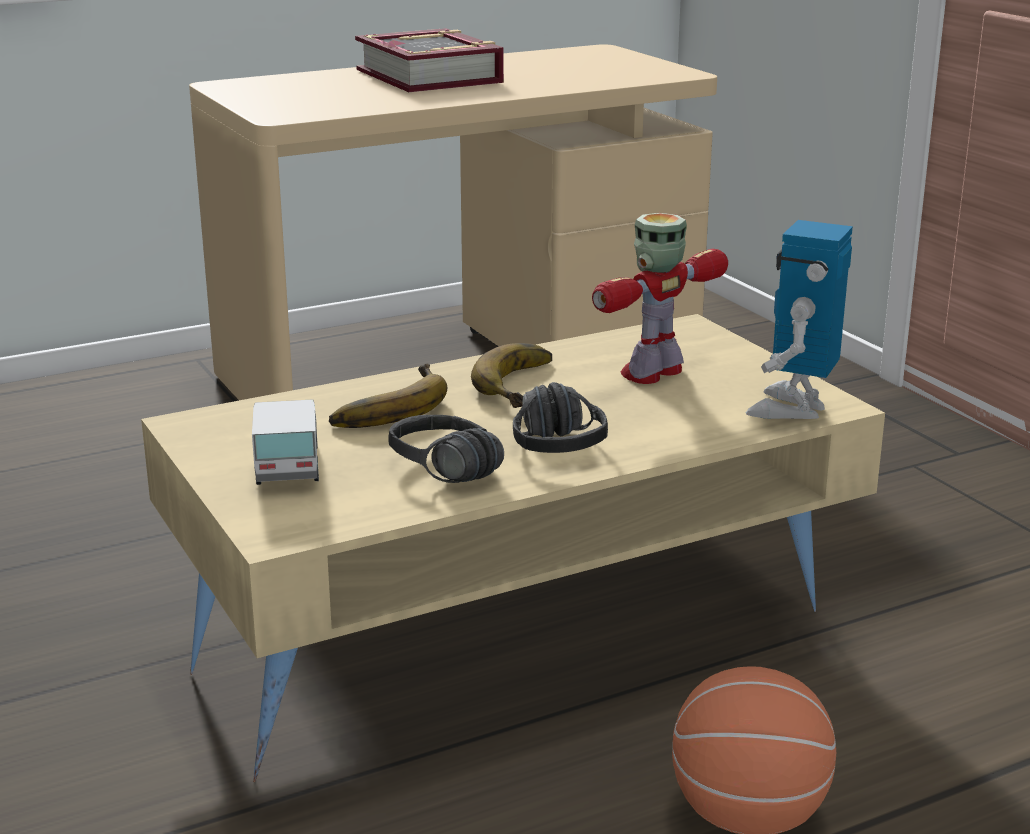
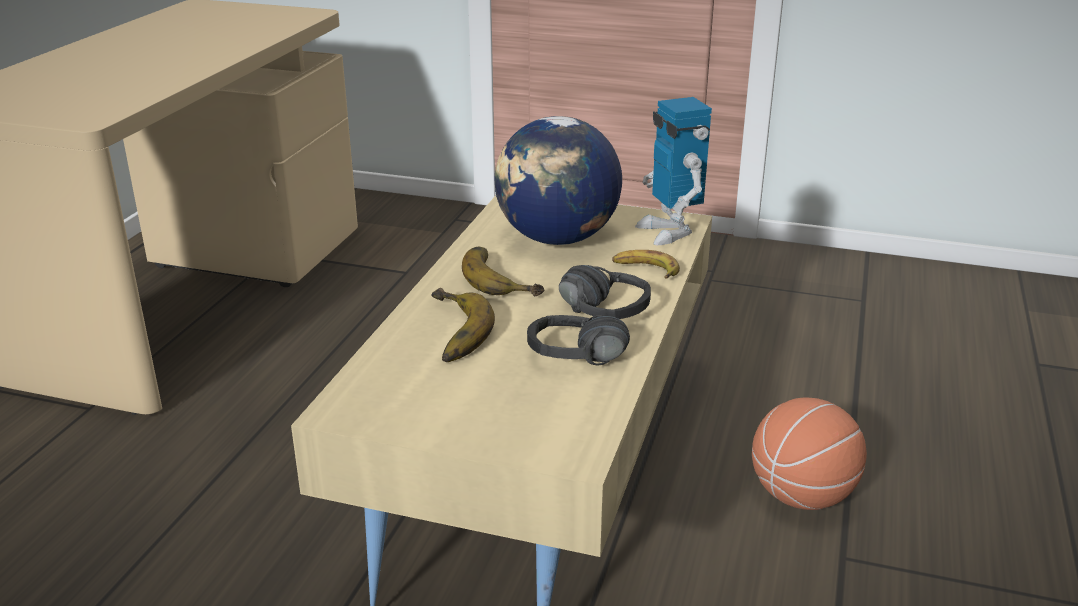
camera: 45 degrees left, 5 degrees up
(287, 465) = (478, 405): toy truck -> none
(430, 77) = (123, 54): book -> none
(654, 373) = (557, 239): toy robot -> globe
(681, 430) = (645, 270): none -> banana

